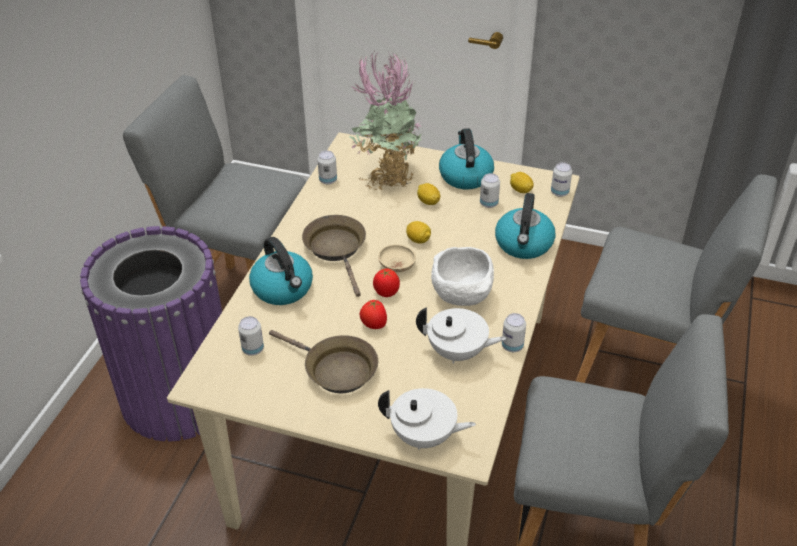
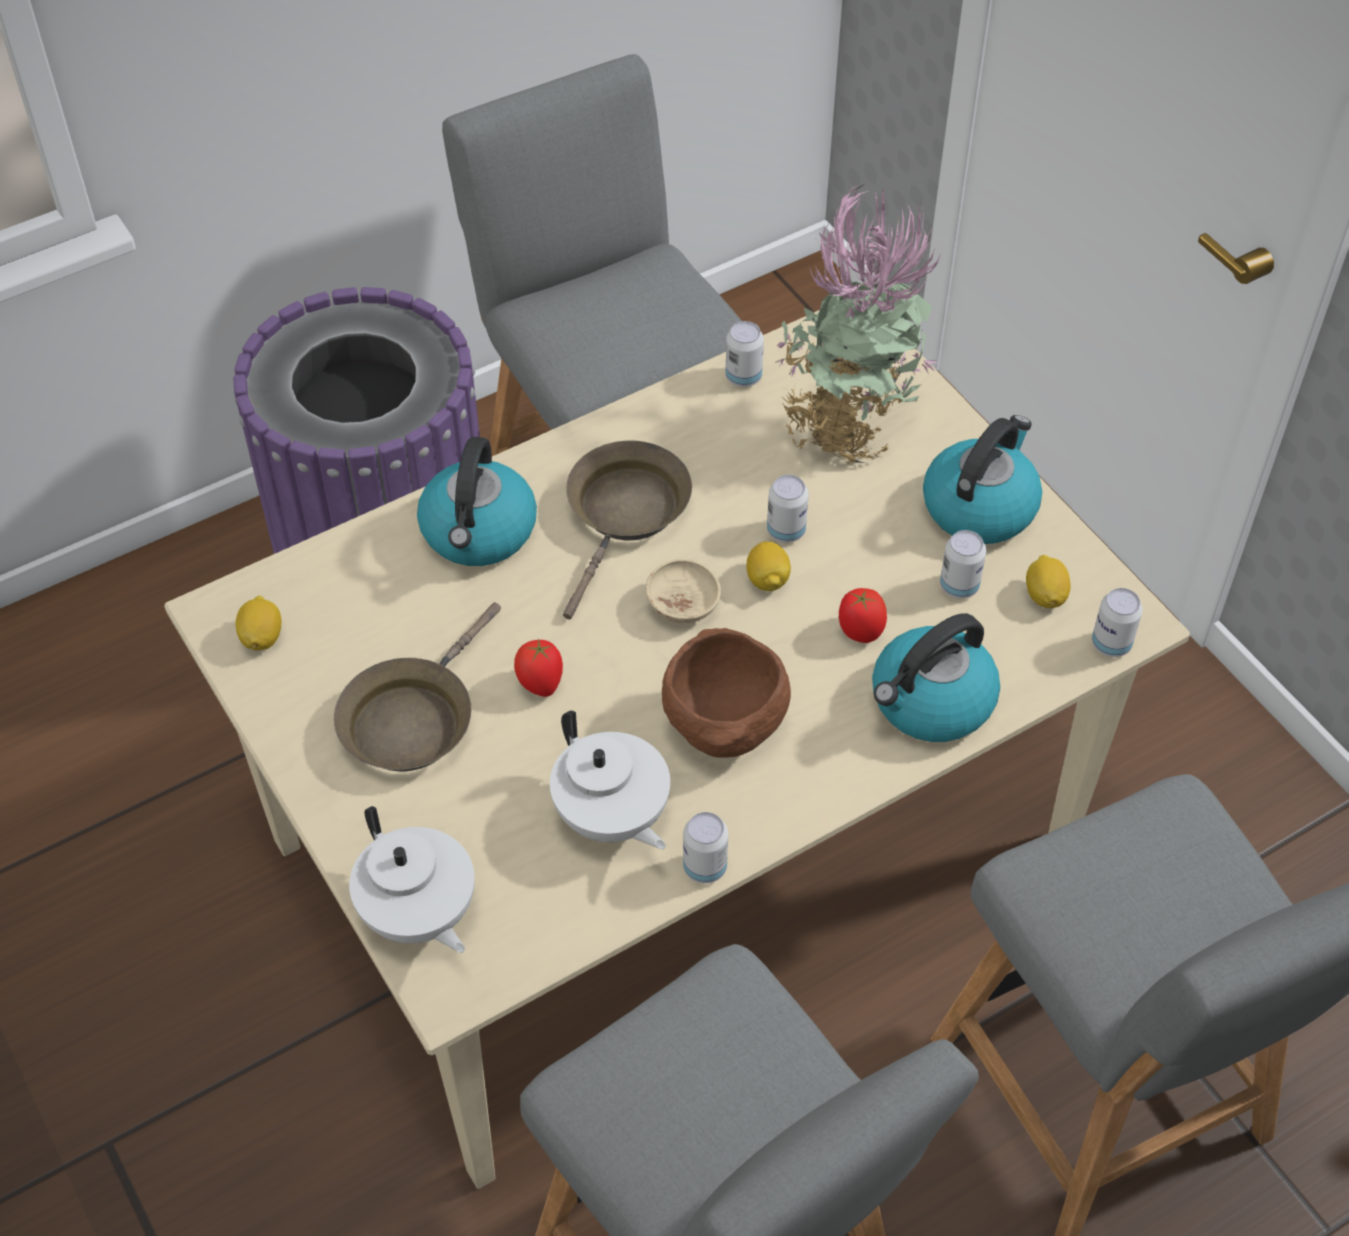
camera: 40 degrees right, 10 degrees up
(253, 349) = (339, 605): can -> can (786, 531)
(335, 369) = (412, 718): brown frying pan -> brown frying pan turned 45 degrees clockwise
(386, 293) = (617, 641): tomato -> tomato (860, 631)
(428, 202) = (861, 518): lemon -> lemon (262, 637)
(463, 297) = (725, 729): white bowl -> brown bowl

